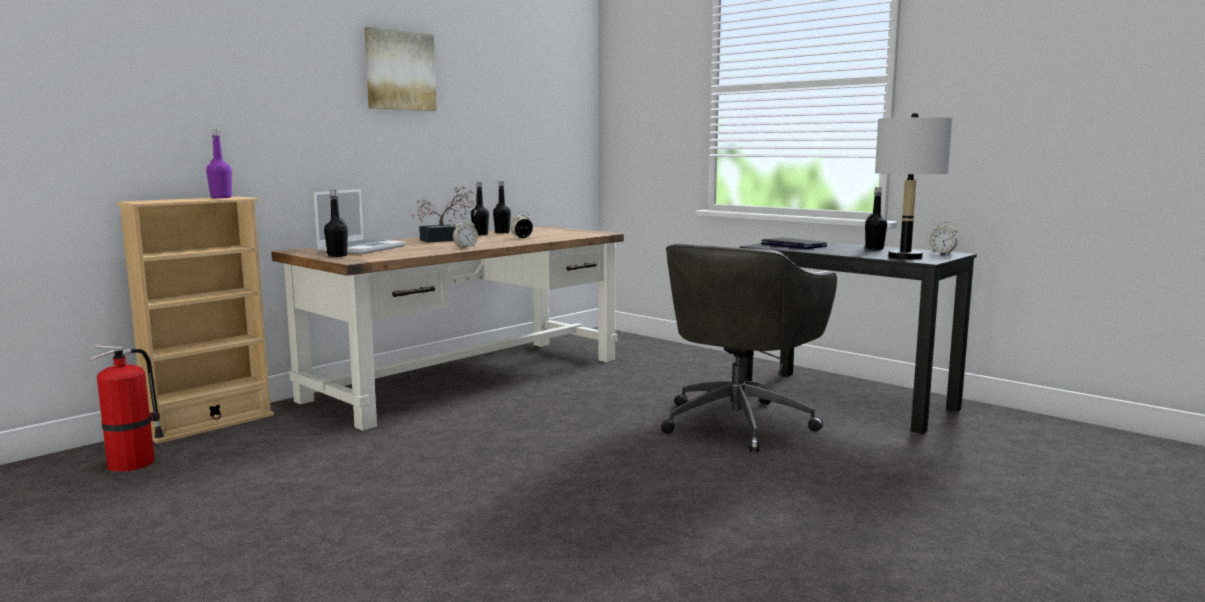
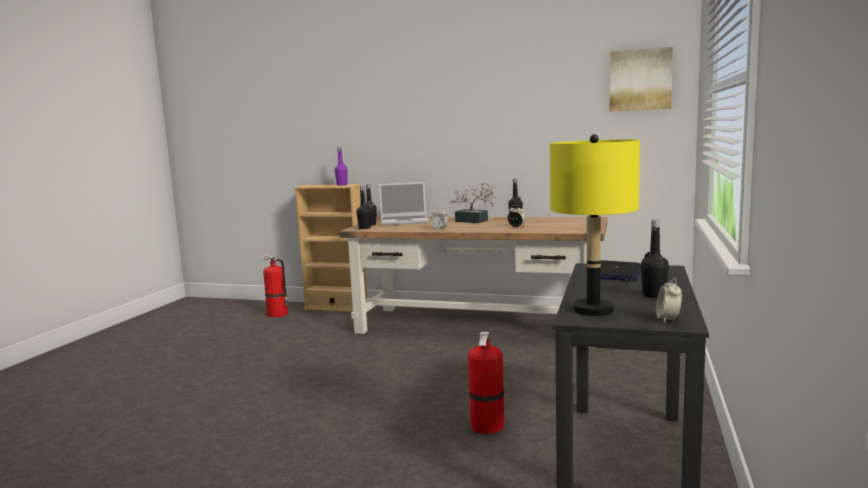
camera: 65 degrees right, 0 degrees up
(399, 70) = (470, 97): picture -> picture (640, 80)
(502, 232) = (538, 220): black bottle -> black bottle (364, 228)
(739, 422) = (487, 424): grey office chair -> fire extinguisher
(904, 257) = (593, 310): grey table lamp -> yellow table lamp

